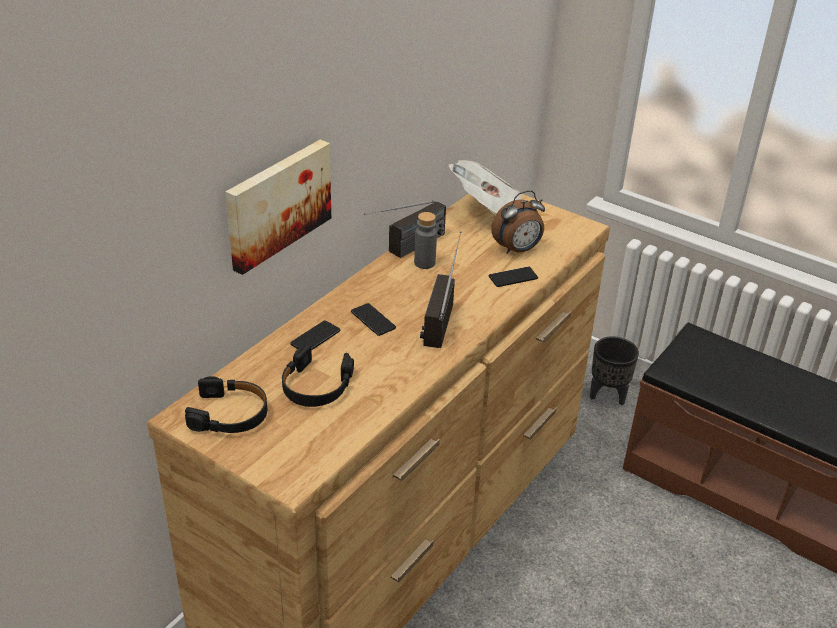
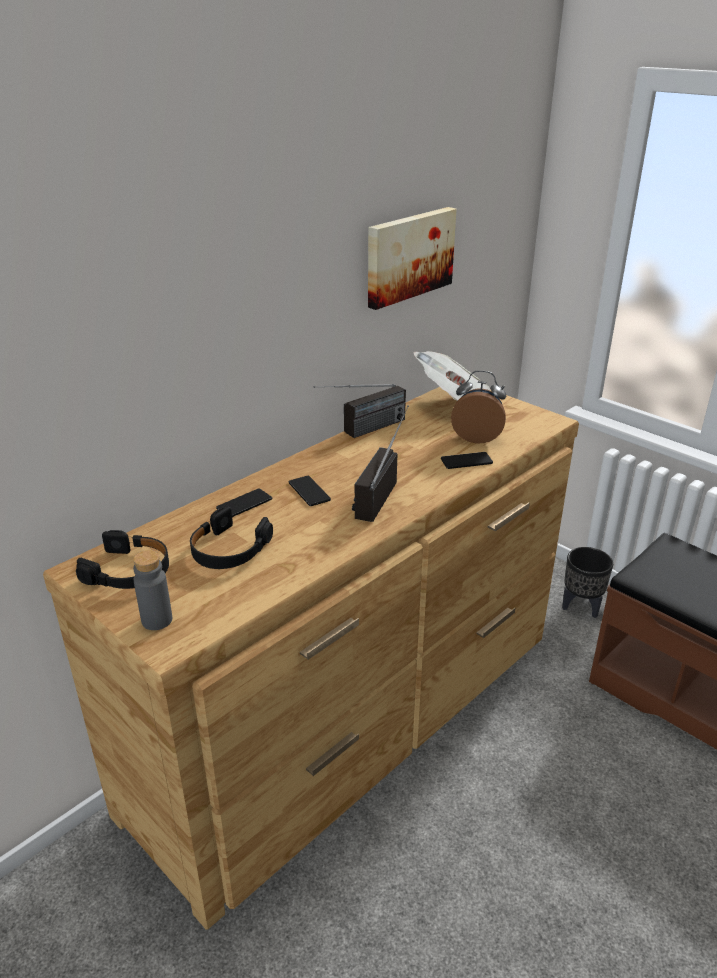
camera: 10 degrees right, 5 degrees down
(277, 203) = (207, 358): picture -> picture (408, 256)
(424, 263) = (377, 444): grey bottle -> grey bottle (157, 620)
(517, 250) = (477, 437): alarm clock -> alarm clock turned 150 degrees counterclockwise

